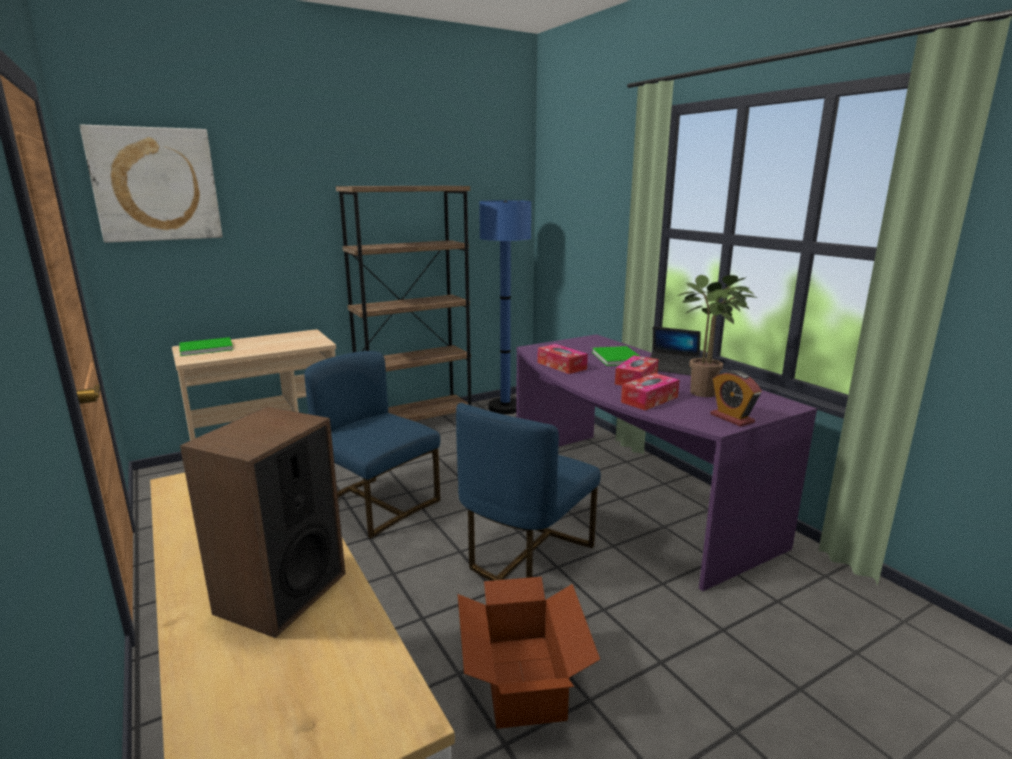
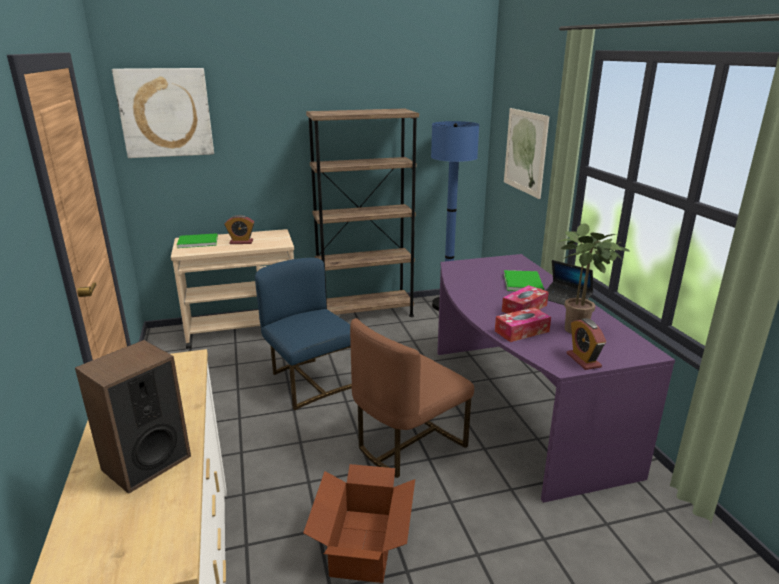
camera: 15 degrees right, 5 degrees up
(265, 344) = (241, 242): none -> alarm clock
(525, 554) = (408, 444): blue chair -> brown chair
(561, 366) = (467, 286): tissue box -> none
(585, 227) = (525, 152): none -> picture

